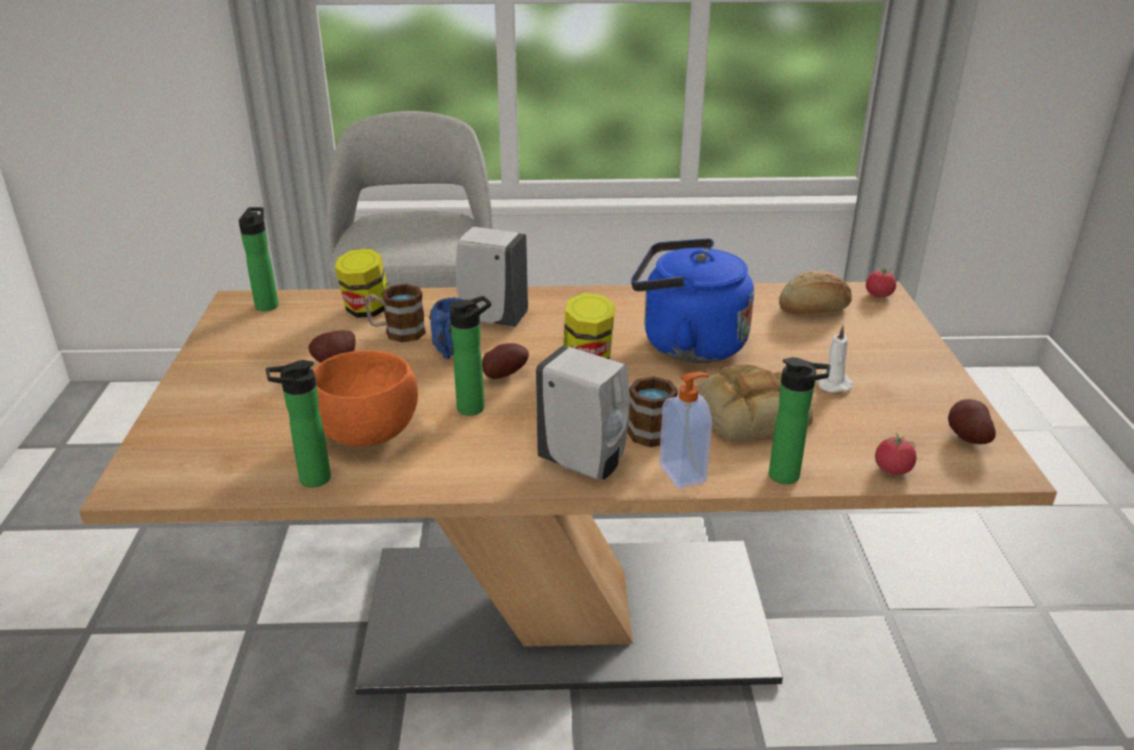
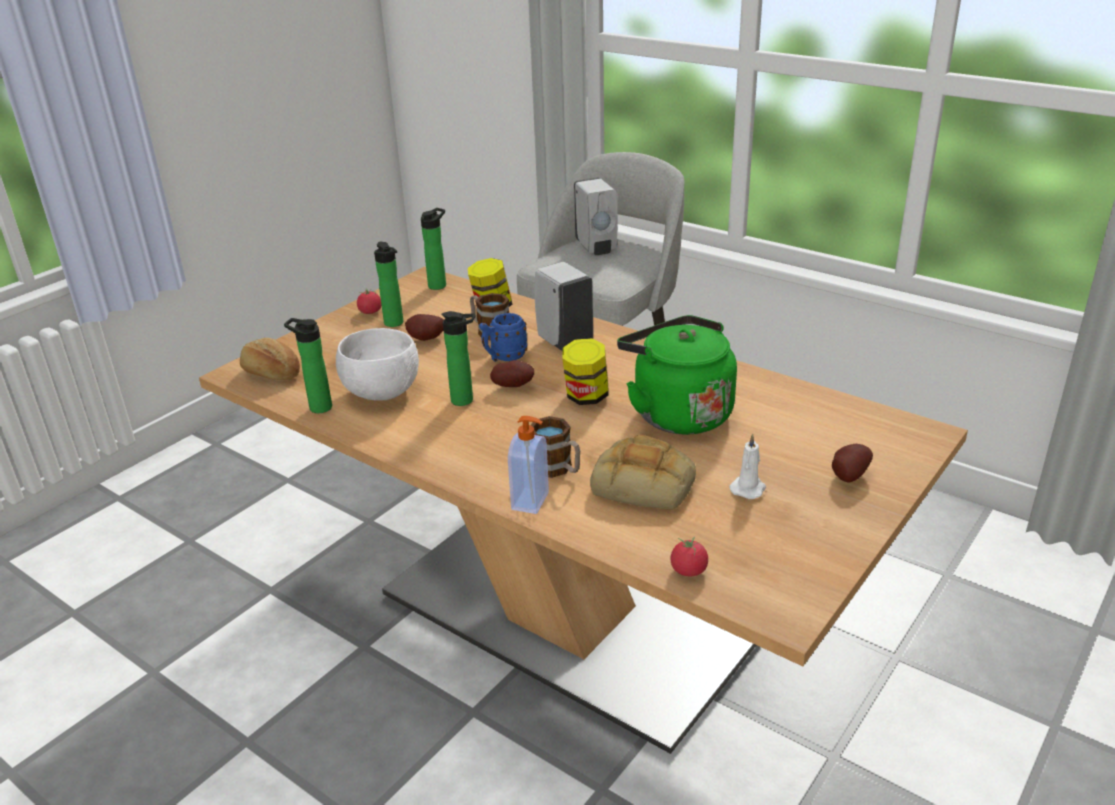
camera: 40 degrees right, 0 degrees up
(370, 434) = (383, 393): orange bowl -> white bowl
(585, 463) = (479, 466): white soap dispenser -> white soap dispenser (596, 248)
(686, 344) = (677, 413): blue kettle -> green kettle
(789, 476) = (601, 538): bottle -> bottle (395, 324)
(814, 310) = (834, 425): bread -> bread (271, 374)
(878, 295) = (922, 434): tomato -> tomato (370, 312)
(965, 438) = (793, 578): potato -> potato (847, 476)

